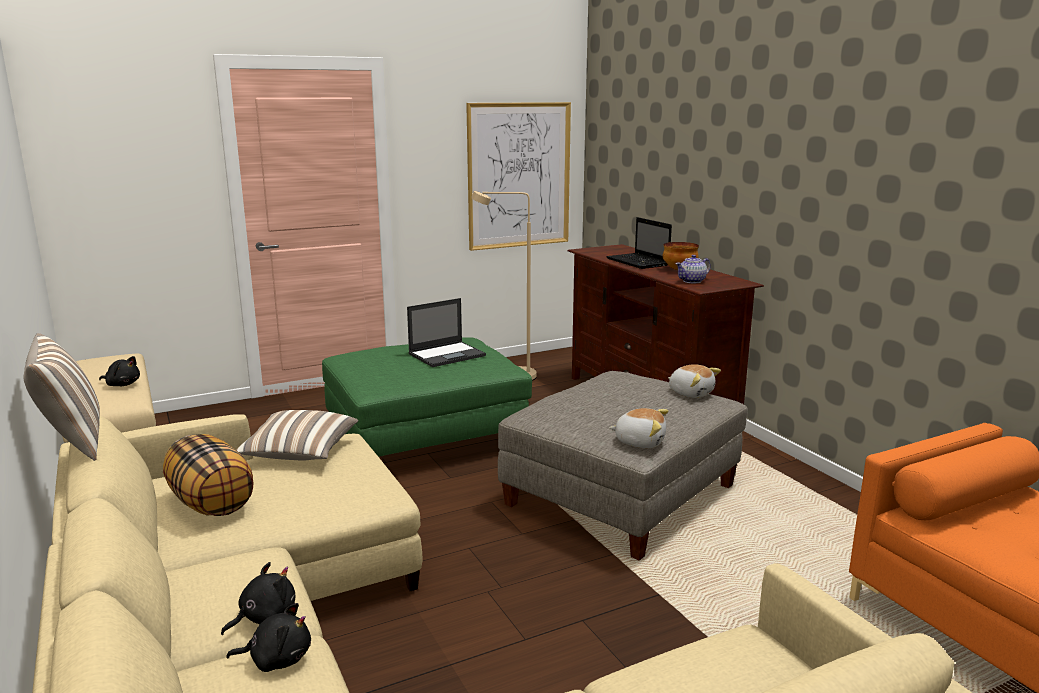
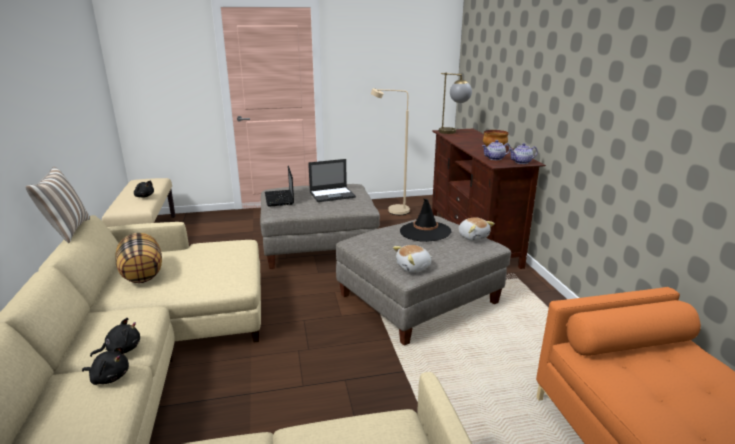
camera: 15 degrees right, 5 degrees up
(300, 453) = (211, 249): pillow -> none
(426, 438) = (319, 245): green ottoman -> grey ottoman
(519, 175) = (410, 78): picture -> none
(601, 251) = (453, 132): none -> table lamp
(622, 392) = (425, 231): none -> black hat
(639, 262) = (471, 142): laptop -> laptop (279, 199)
(640, 441) = (414, 267): plush toy -> plush toy turned 120 degrees clockwise
(731, 283) = (522, 162): none -> teapot

